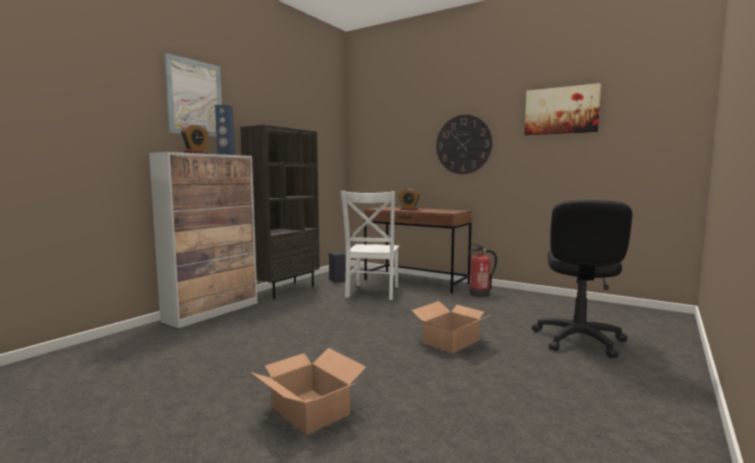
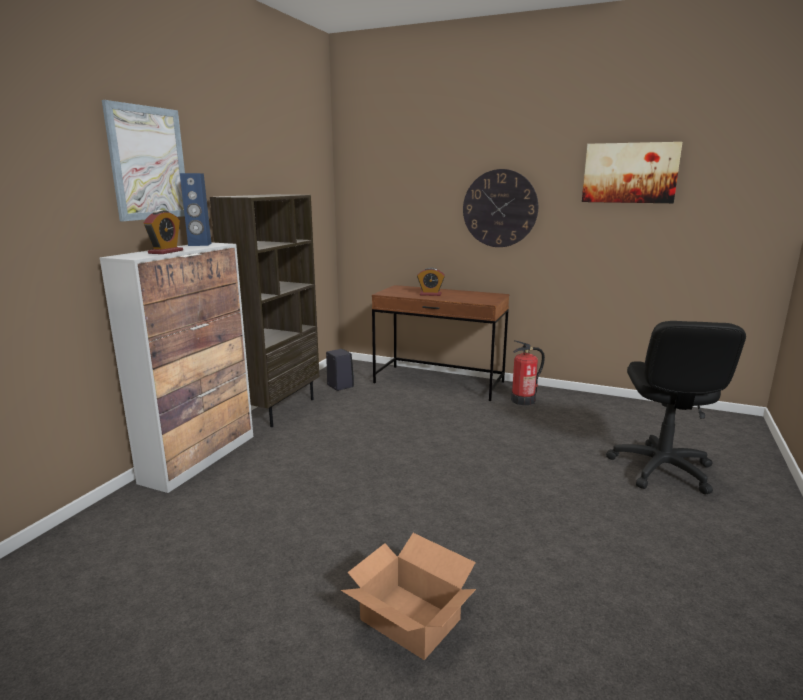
camera: 10 degrees left, 10 degrees up
(372, 292) = (393, 406): white chair -> none
(452, 341) = (525, 485): cardboard box -> none

